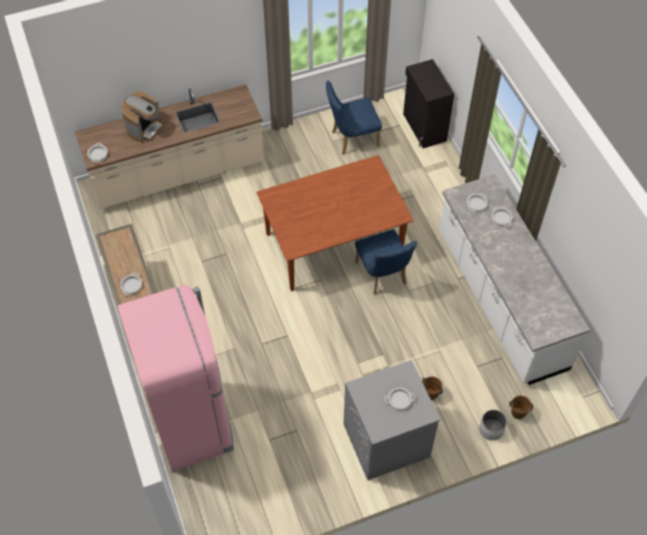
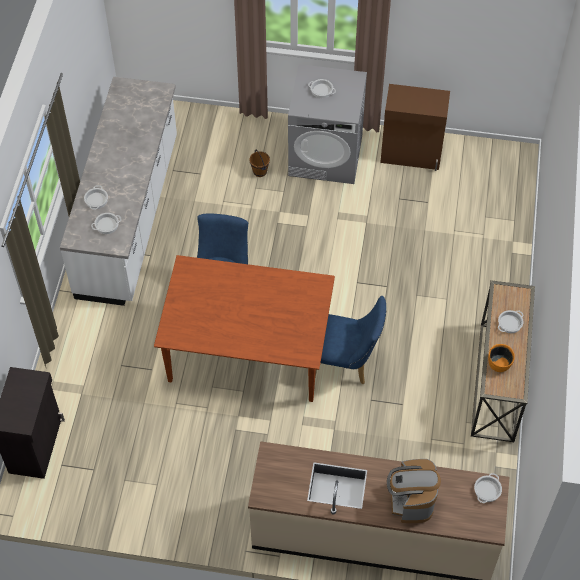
camera: 150 degrees left, 0 degrees up
(127, 252) = (499, 363): none -> orange bowl
(145, 128) = (411, 501): coffee machine -> coffee machine turned 60 degrees counterclockwise
(192, 422) = (492, 248): pink fridge -> none
(310, 483) = (411, 155): none -> brown cabinet
(351, 139) = (133, 475): blue chair -> blue chair (347, 363)
(491, 429) = (230, 124): white planter -> none
(518, 413) = (197, 125): brown bucket -> none

